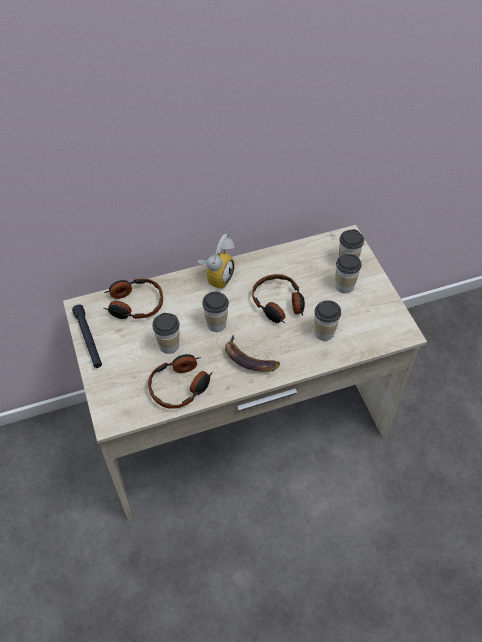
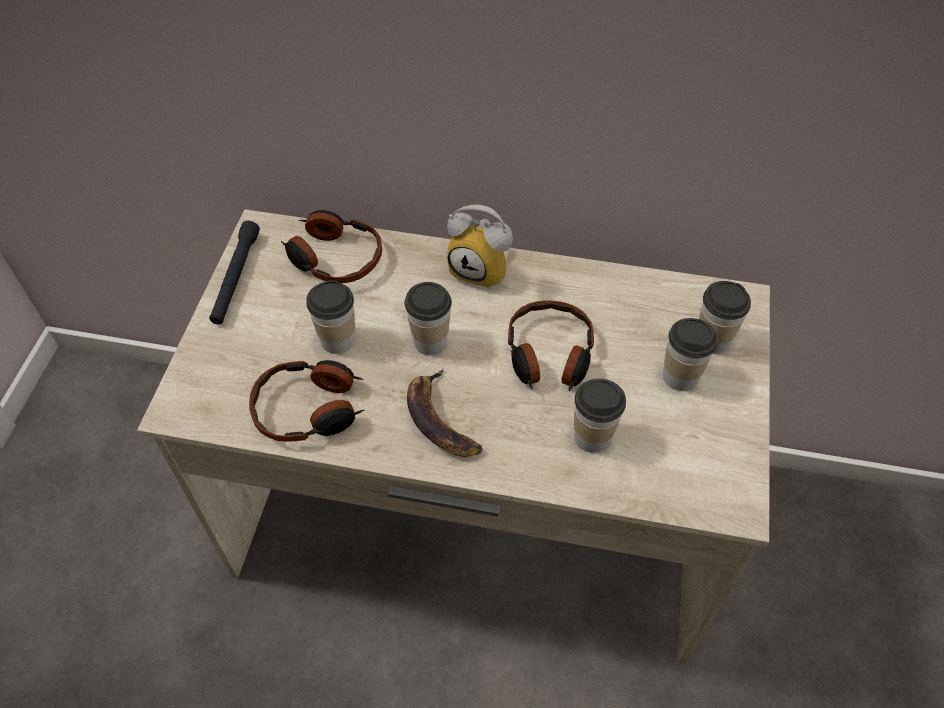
camera: 30 degrees right, 0 degrees up
(216, 276) = (483, 269): alarm clock -> alarm clock turned 60 degrees clockwise

